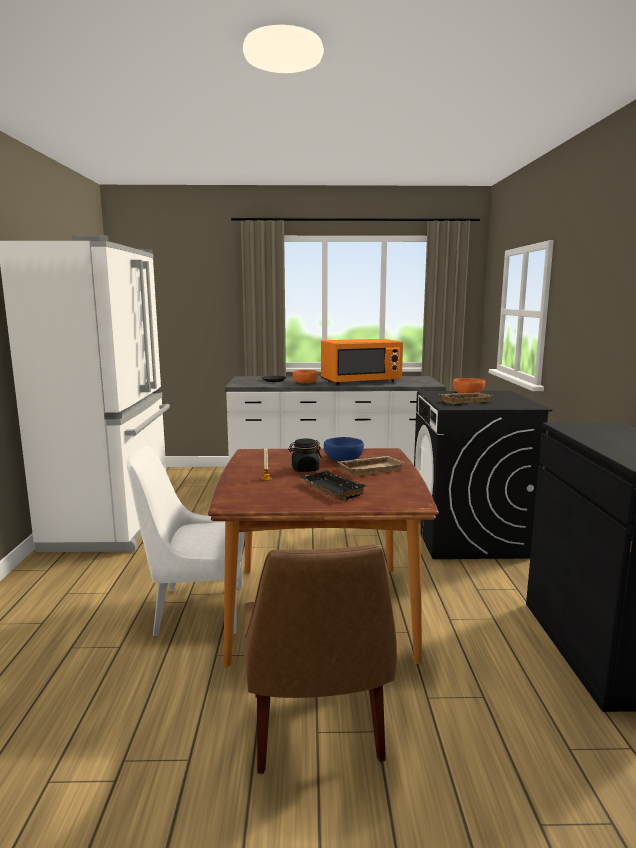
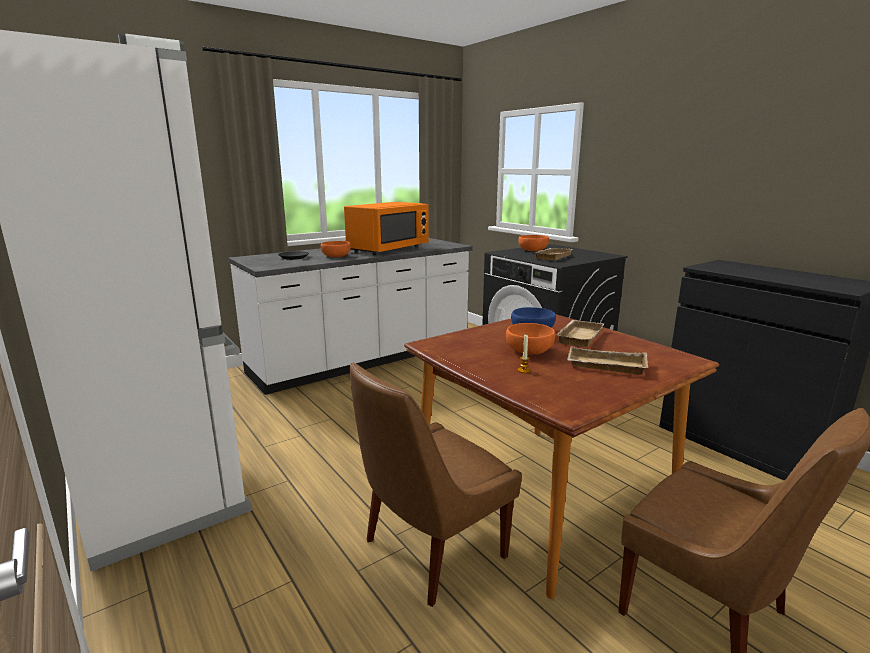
camera: 35 degrees left, 5 degrees up
(196, 610) = (430, 551): white chair -> brown chair
(305, 469) = (529, 350): black jar -> orange bowl
(330, 490) = (604, 366): black tray -> beige tray

